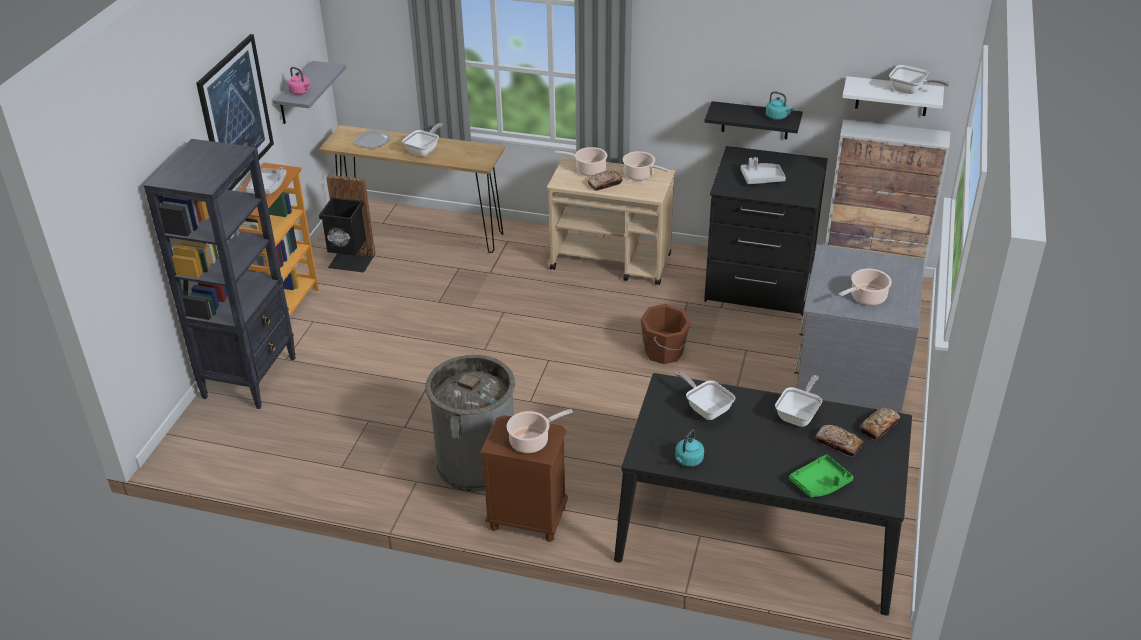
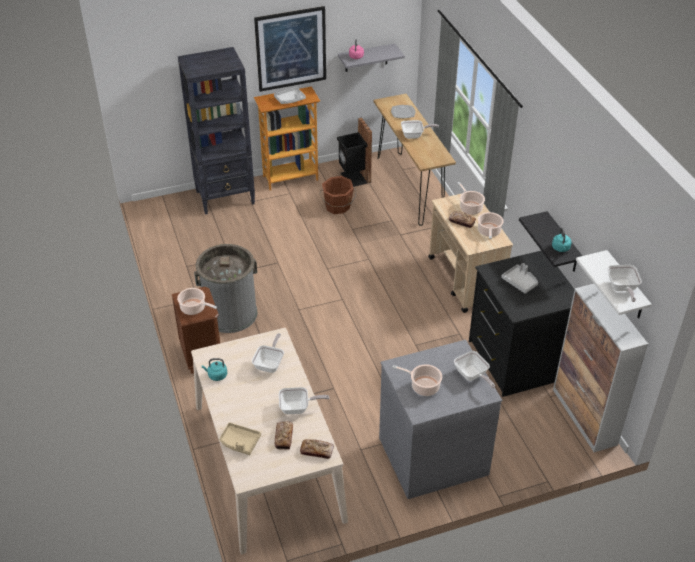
camera: 55 degrees right, 5 degrees up
(664, 352) = (397, 345): brown bucket -> brown bucket (337, 206)
(759, 531) = (268, 461): black dining table -> beige dining table
(820, 483) = (240, 442): green tray -> beige tray
(876, 262) = (472, 376): none -> frying pan

